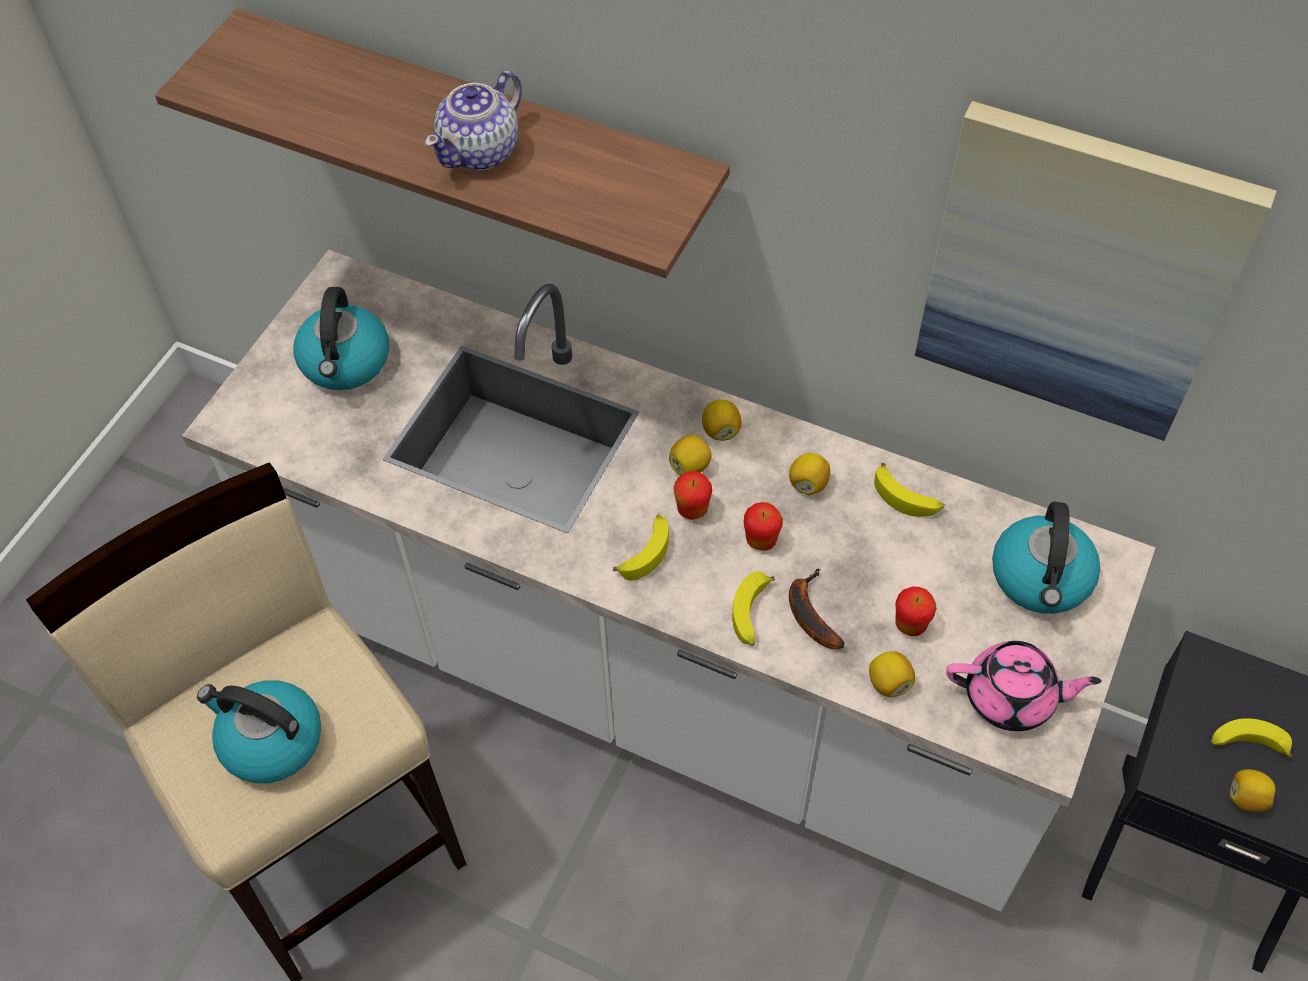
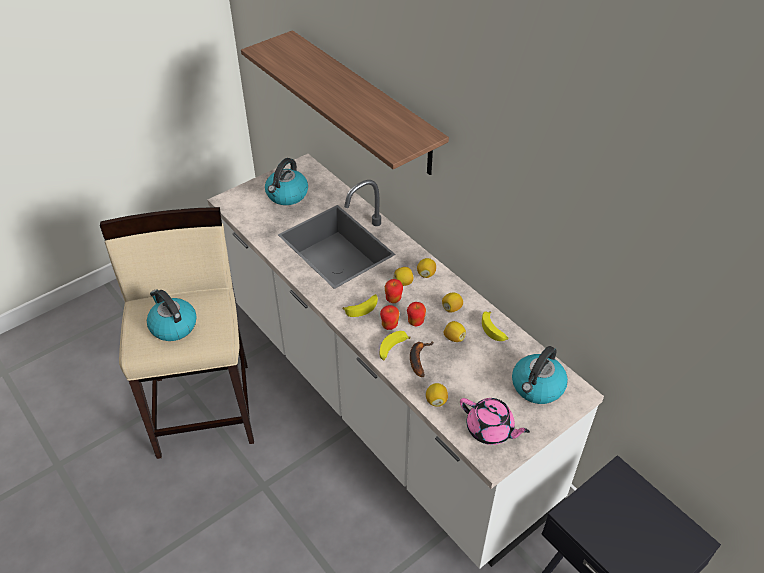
camera: 25 degrees right, 10 degrees down
(481, 151) = (349, 102): teapot -> none
(910, 624) = (462, 381): apple -> apple (389, 326)
(1078, 274) = (577, 223): picture -> none
(1246, 744) = (618, 518): banana -> none
(1246, 798) = (603, 541): lemon -> lemon (454, 337)

